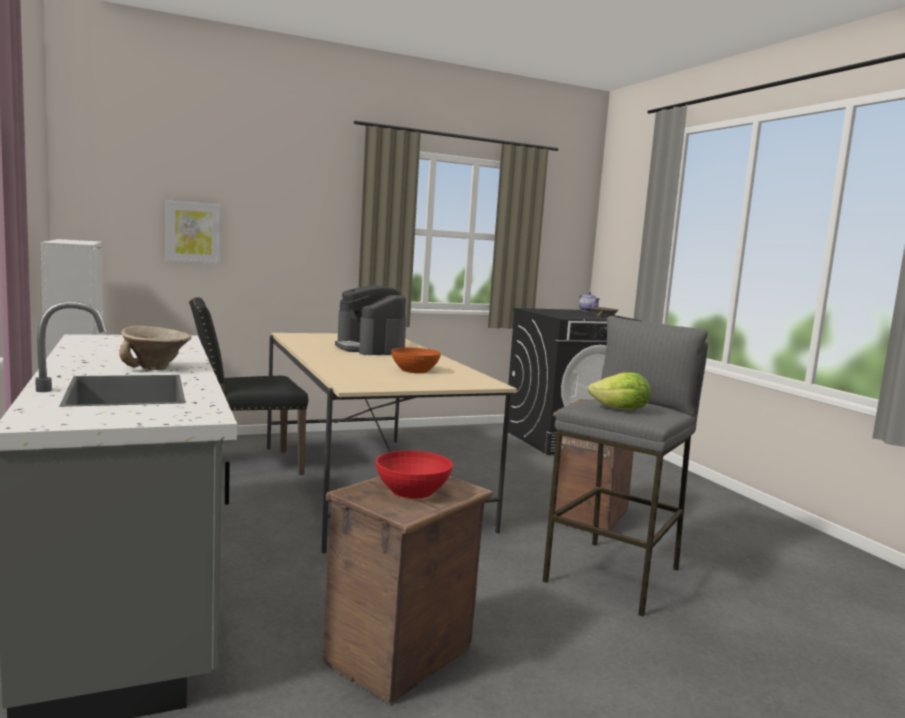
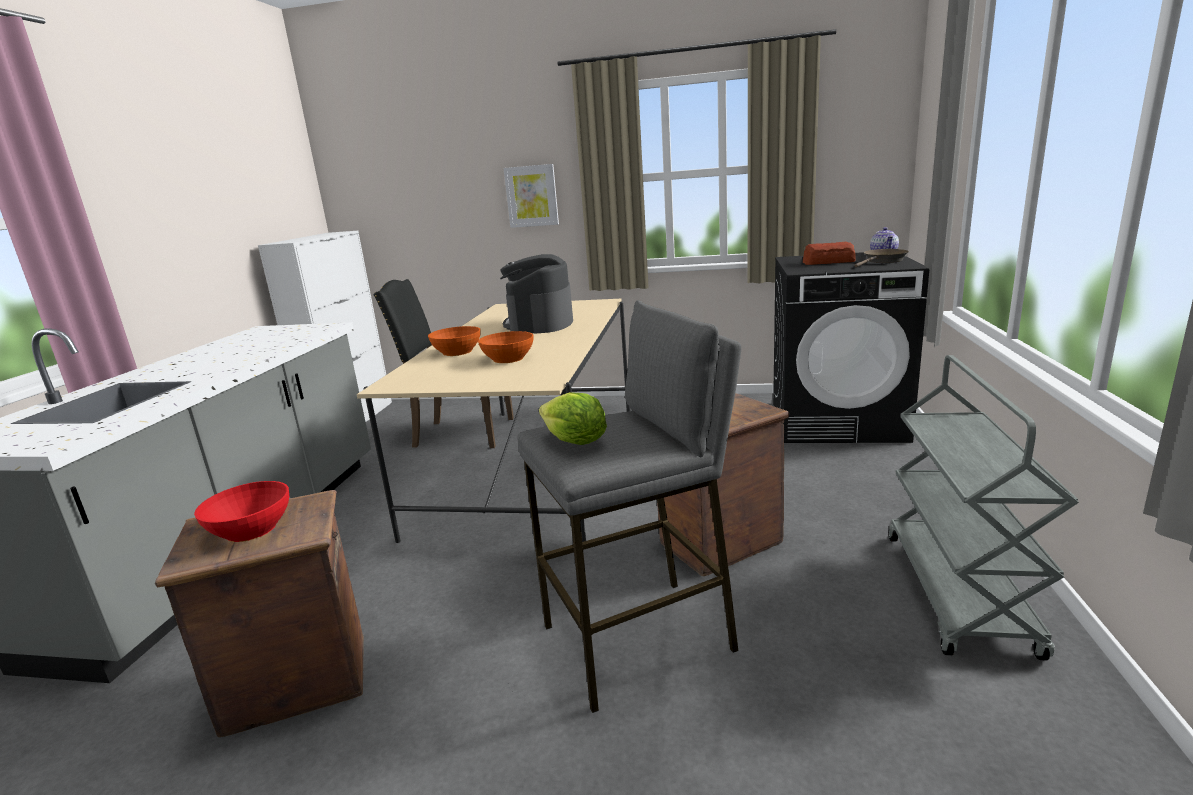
camera: 35 degrees right, 10 degrees up
(157, 368) = (199, 371): beige bowl -> none
(193, 232) = (430, 211): picture -> picture (532, 196)
(349, 365) = (457, 352): none -> orange bowl
(566, 313) = (829, 262): none -> bread
(747, 522) = (958, 593): none -> grey cart

